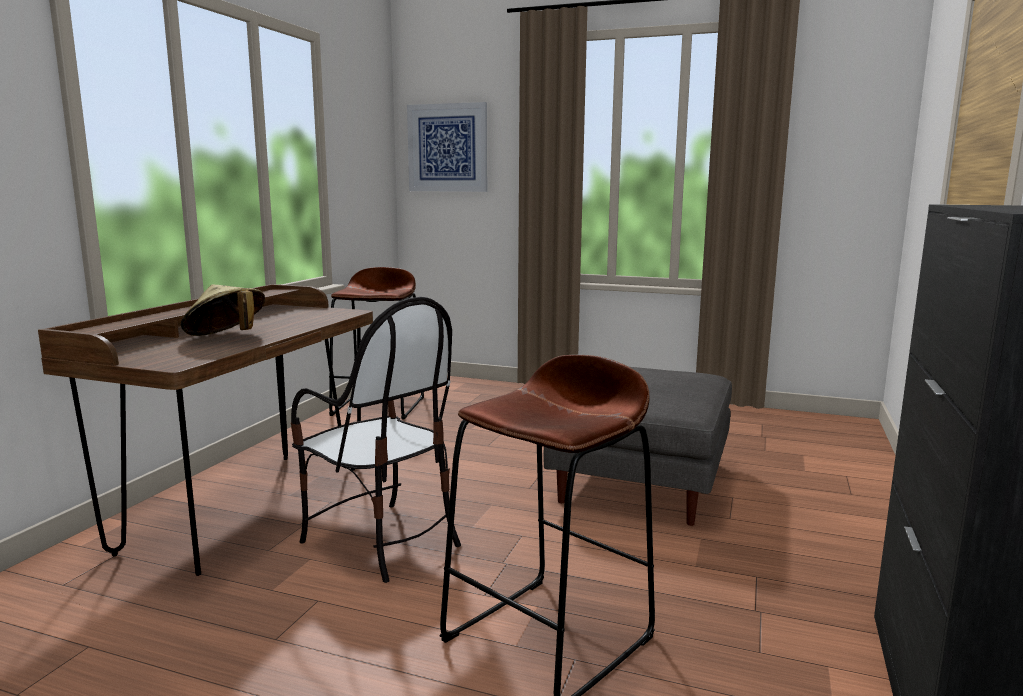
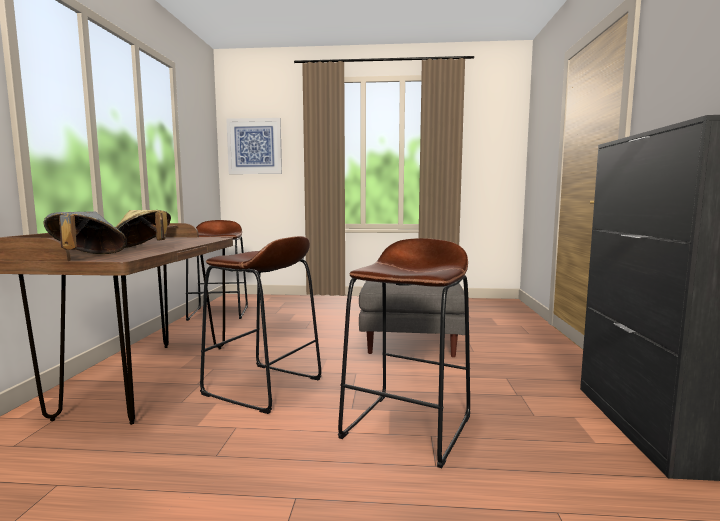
camera: 15 degrees left, 5 degrees down
(143, 358) = (87, 257): none -> grey hat
(381, 541) = (263, 387): chair -> brown stool

